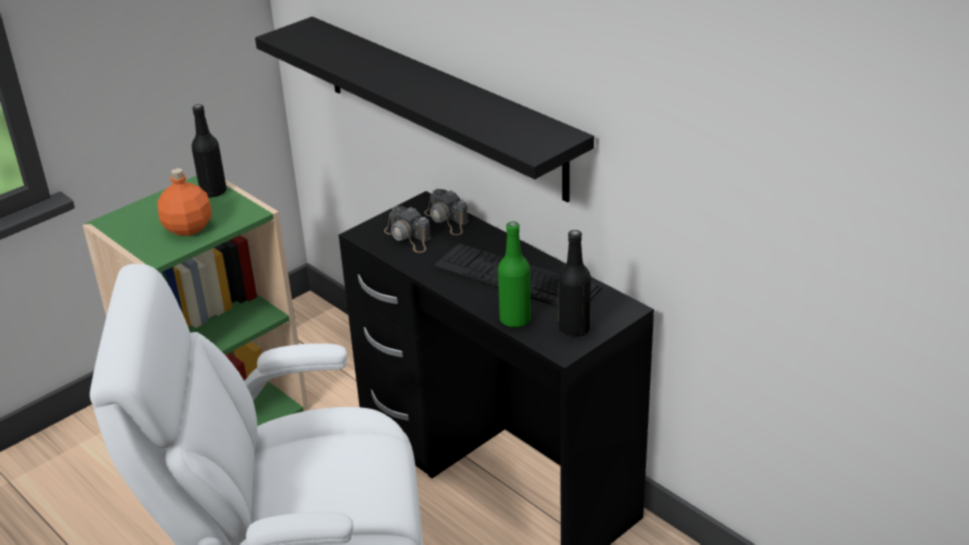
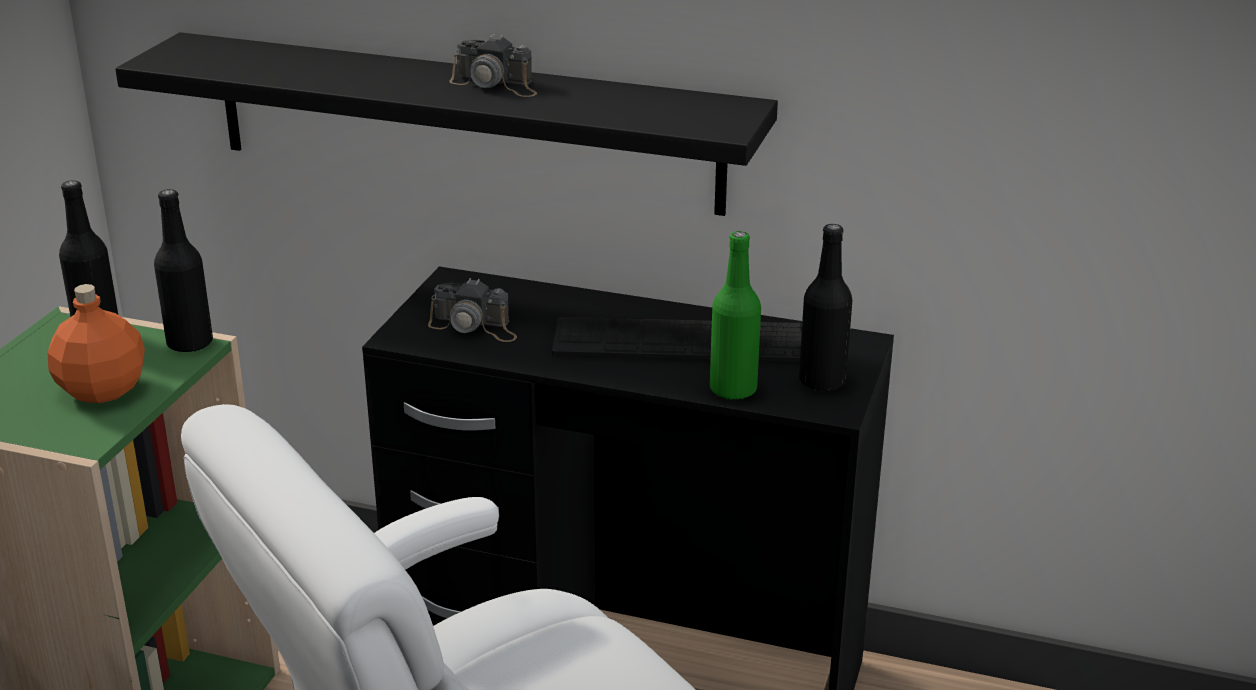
camera: 30 degrees left, 5 degrees down
(251, 210) = (190, 343): none -> black bottle
(447, 220) = (508, 294): camera -> camera (496, 84)

